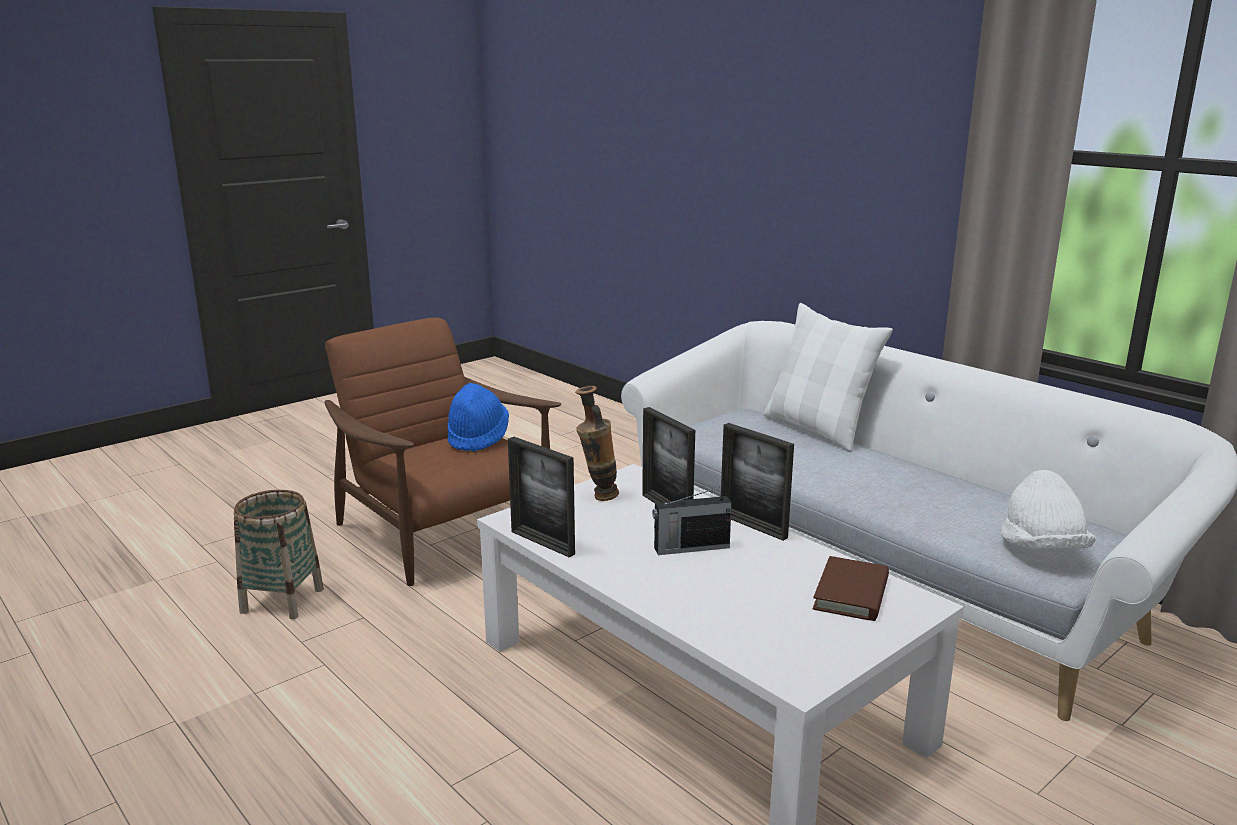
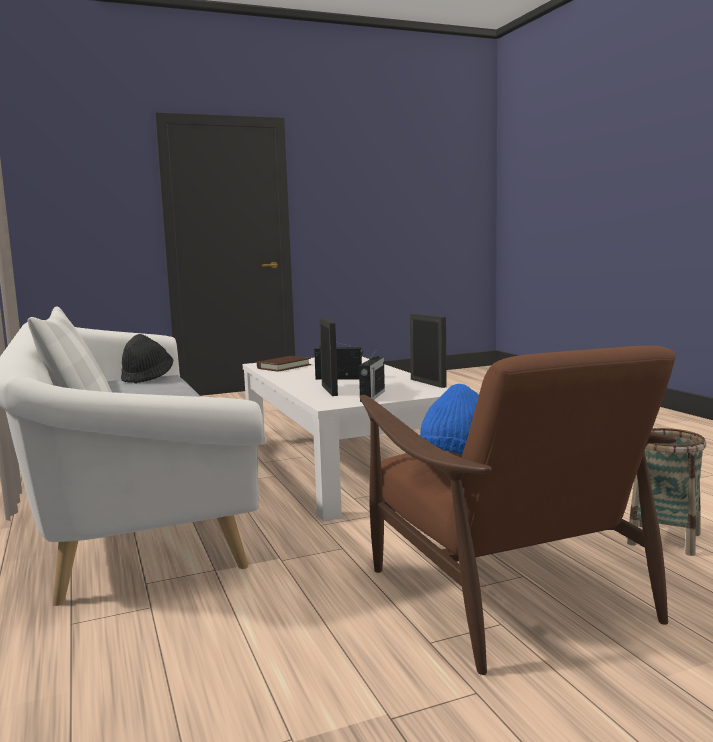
camera: 160 degrees left, 10 degrees down
(597, 497) = (372, 396): vase -> radio
(753, 526) = (288, 382): picture frame -> none
(1042, 549) = (147, 378): white hat -> black hat

